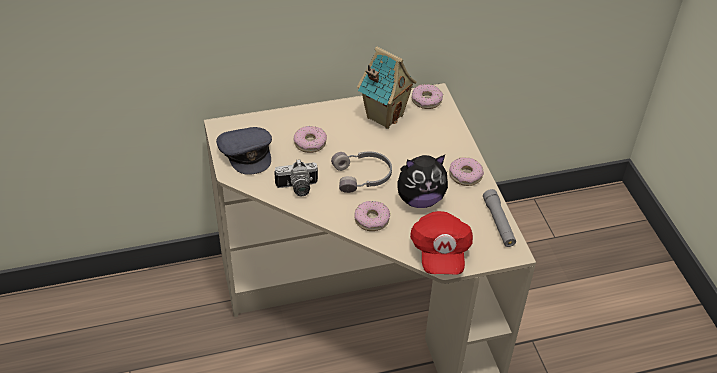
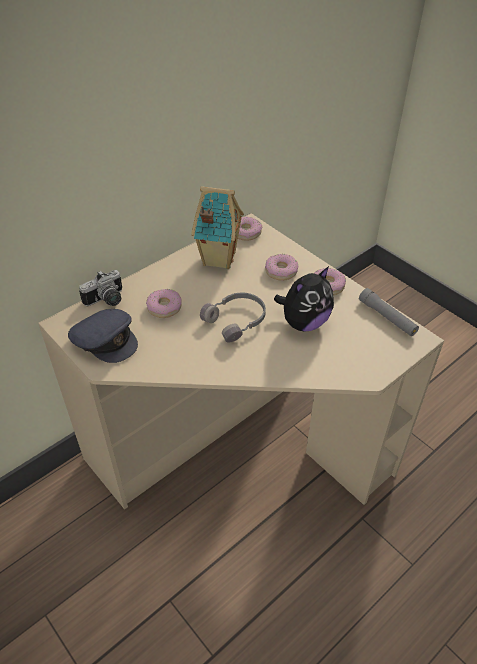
camera: 25 degrees left, 0 degrees up
(297, 188) = (181, 356): camera -> camera (107, 300)
(371, 219) = (274, 359): donut -> donut (281, 271)
(440, 253) = (358, 365): red cap -> none

